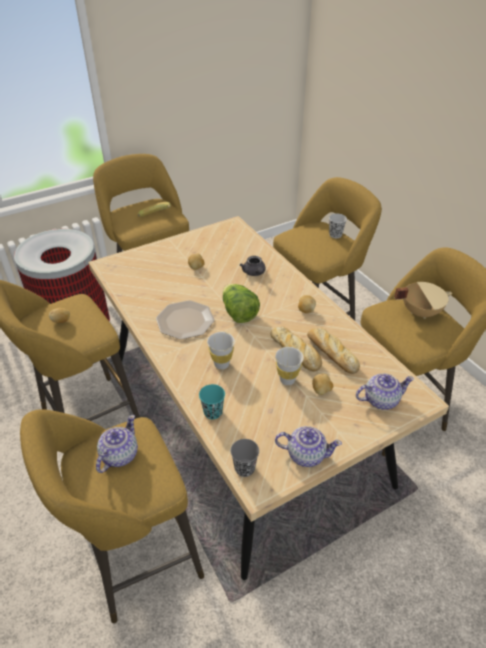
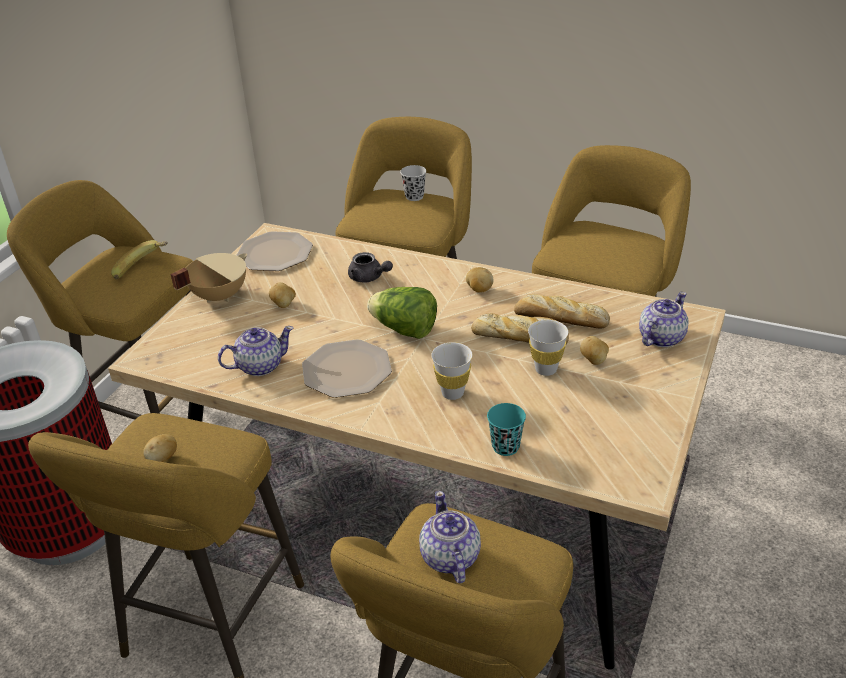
camera: 35 degrees left, 5 degrees down
(223, 236) = (274, 253): none -> plate
(244, 468) = (609, 480): grey cup -> none
(305, 454) = (652, 429): teapot -> teapot (259, 366)
(420, 311) = (597, 236): beige cooking pot -> beige cooking pot (218, 296)

